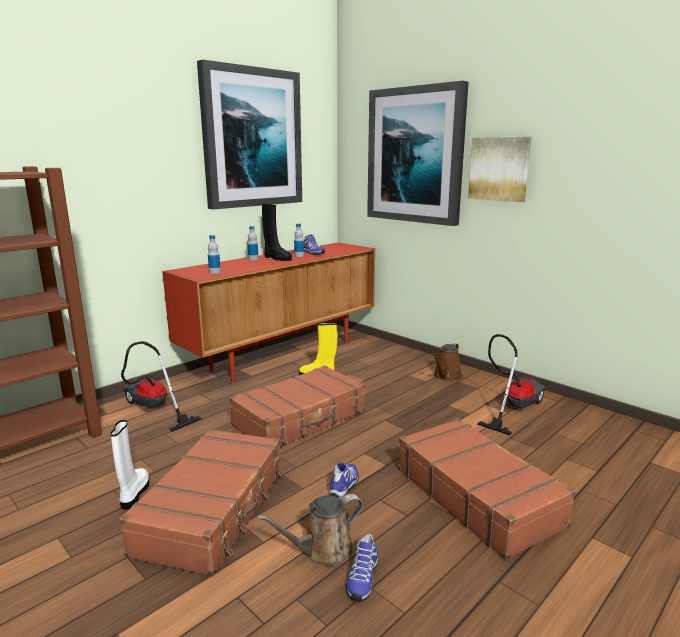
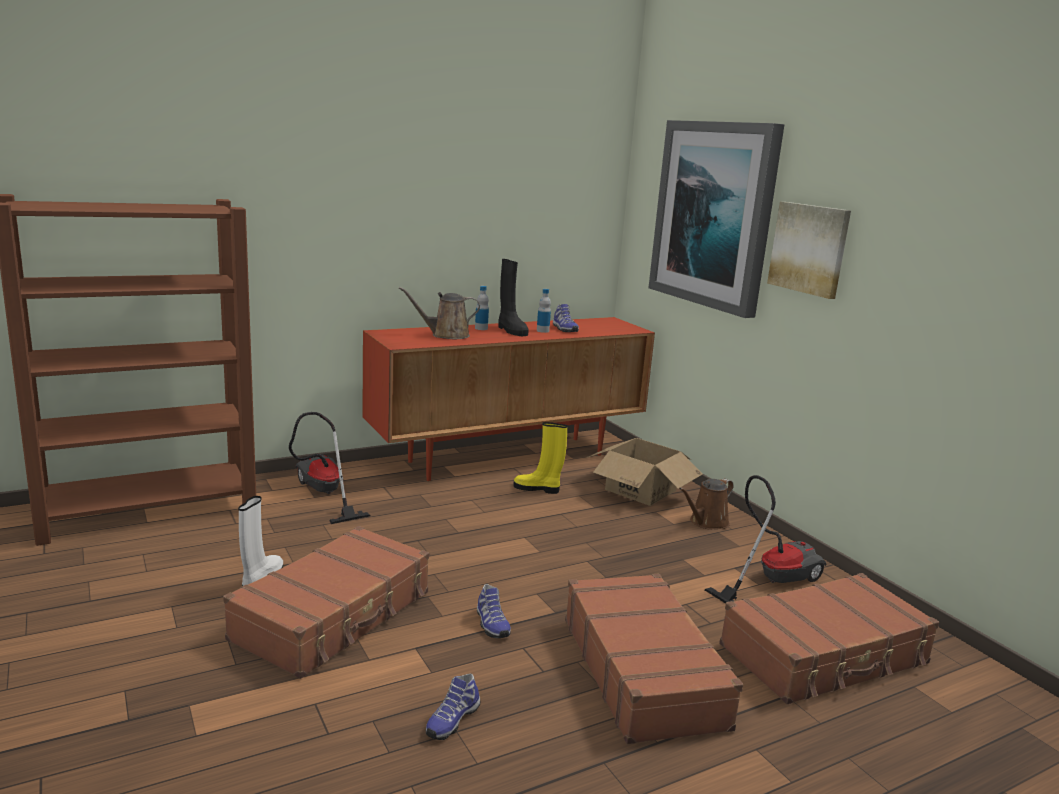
camera: 15 degrees right, 0 degrees up
(214, 272) = (420, 340): bottle -> none
(252, 138) = (501, 174): picture -> none
(301, 419) = (484, 539): brown suitcase -> brown suitcase (825, 655)
(323, 550) = (426, 683): brown watering can -> brown watering can (446, 335)
(345, 486) = (491, 624): shoe -> shoe turned 120 degrees clockwise
(389, 362) = (641, 490): none -> cardboard box

